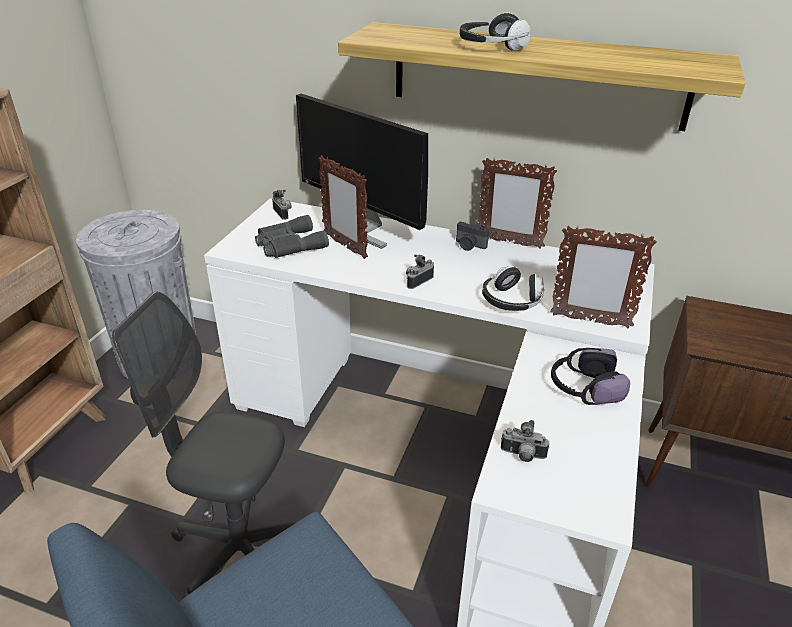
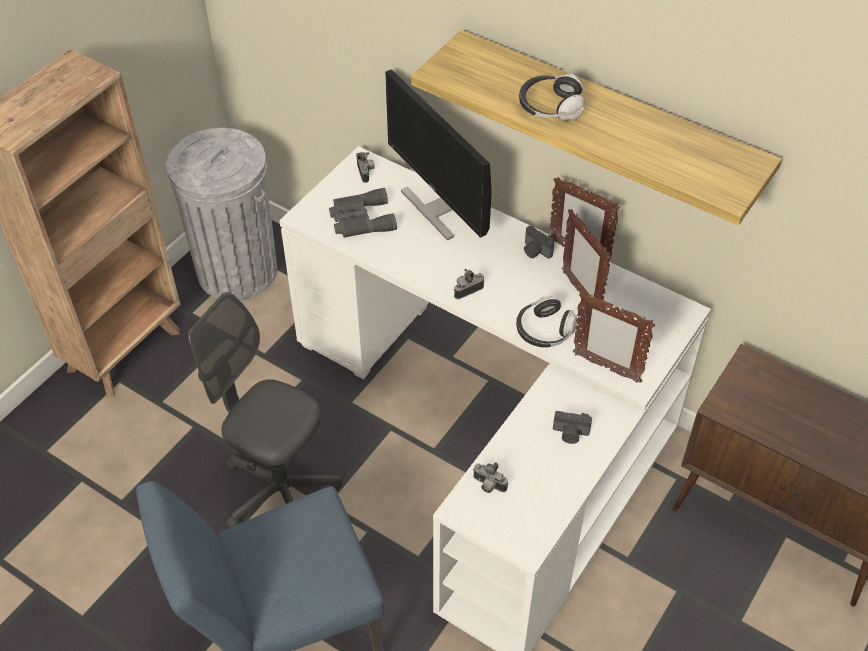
camera: 15 degrees right, 15 degrees up
(345, 246) = (413, 231): picture frame -> picture frame (580, 293)
(584, 388) = (570, 434): headphones -> camera

